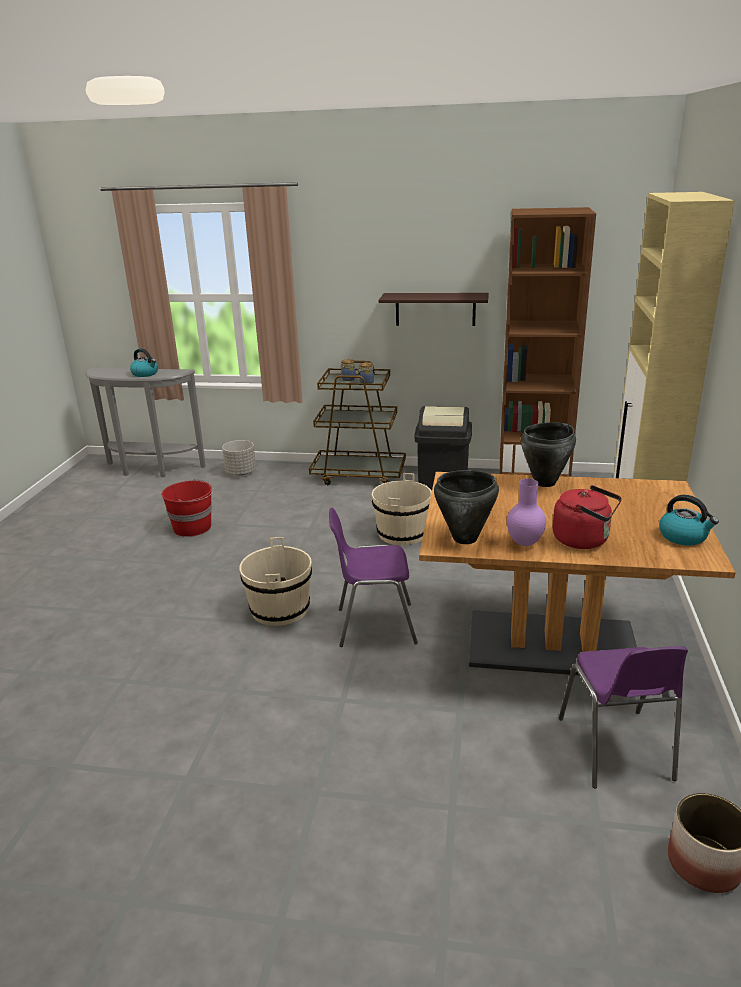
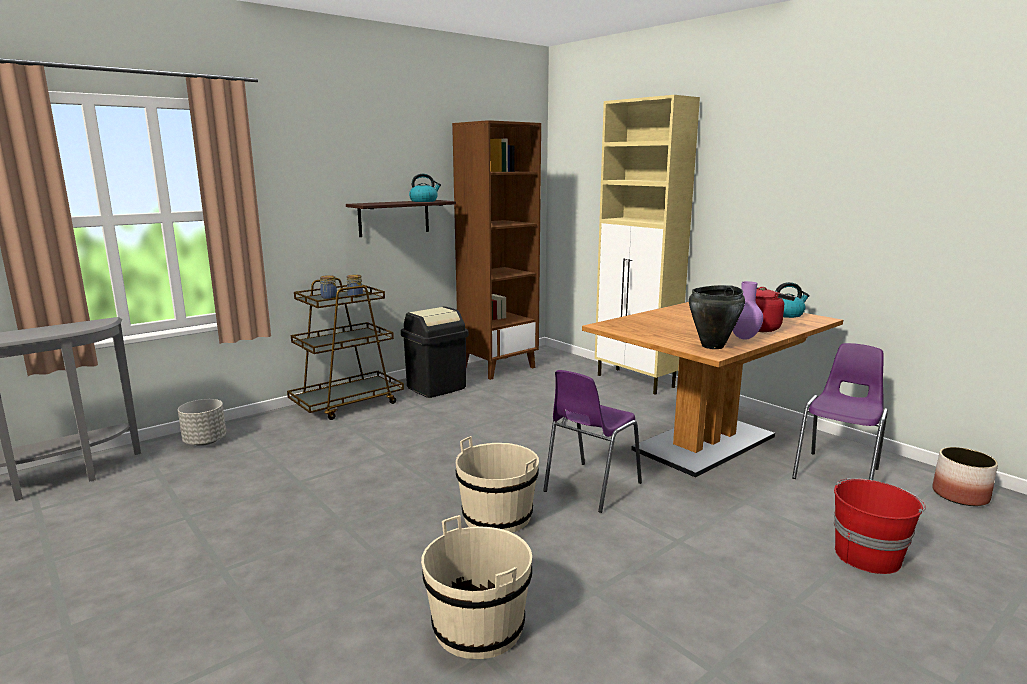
camera: 50 degrees left, 10 degrees down
(145, 374) = (52, 331): kettle -> kettle (424, 201)
(193, 527) = (251, 503): red bucket -> red bucket (867, 555)
(402, 533) = (475, 426): beige bucket -> beige bucket (478, 627)
(545, 482) = (659, 313): black cooking pot -> none
(616, 750) = (838, 473): purple chair -> purple chair turned 90 degrees counterclockwise

